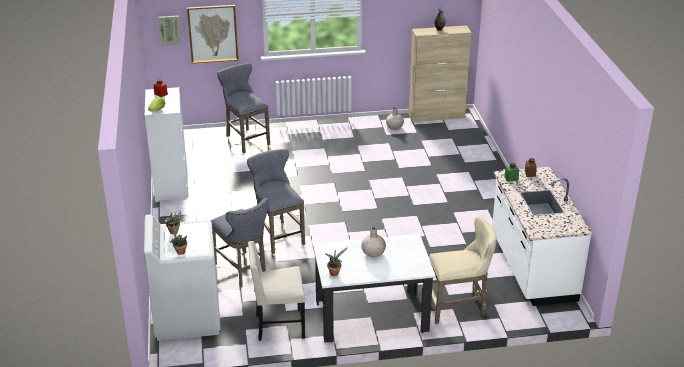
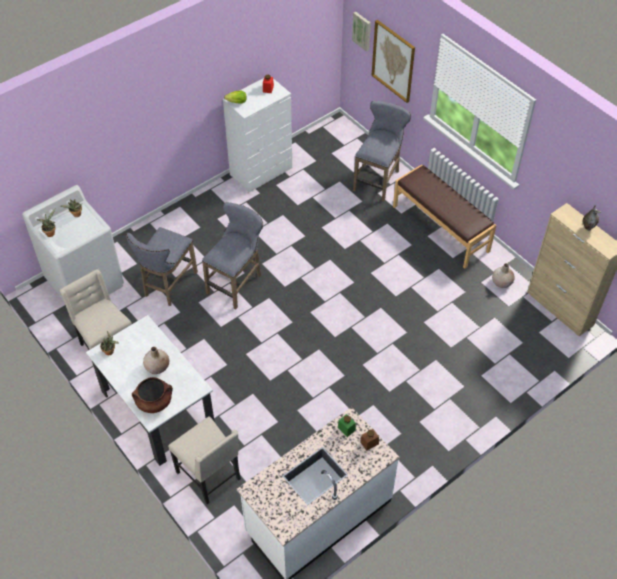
camera: 60 degrees right, 20 degrees up
(322, 132) = (441, 228): none -> brown bench
(408, 264) = (154, 402): none -> brown cooking pot
(459, 308) = (210, 476): beige stool -> beige chair

